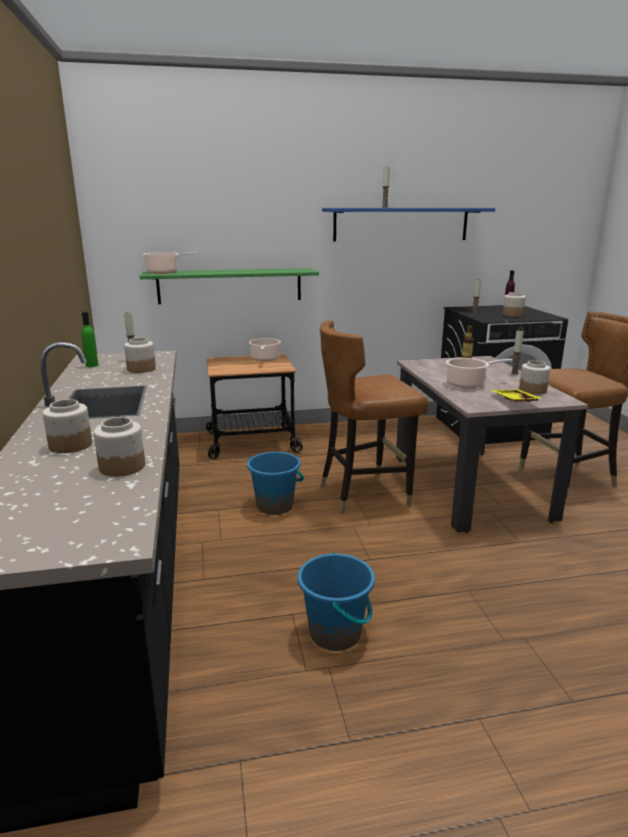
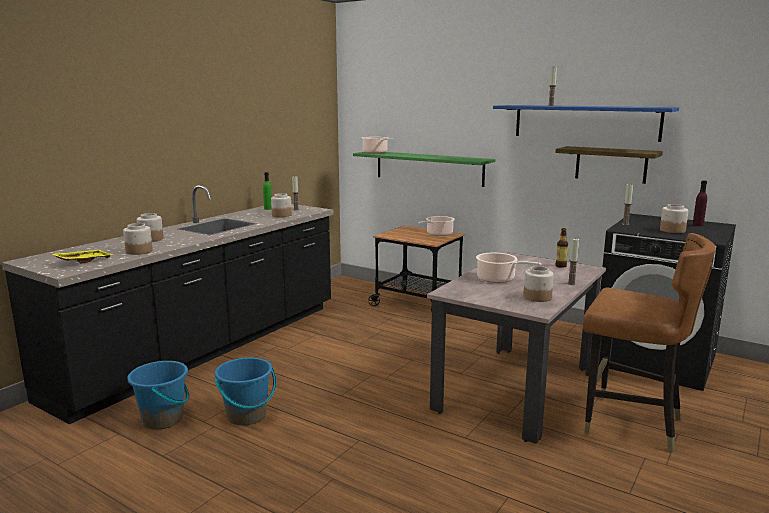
camera: 45 degrees right, 5 degrees down
(275, 506) = (351, 344): blue bucket -> blue bucket (163, 420)
(365, 493) = (423, 361): brown chair -> none
(424, 264) = (611, 164): none -> shelf
(513, 401) = (489, 298): yellow tray -> yellow tray (83, 261)

